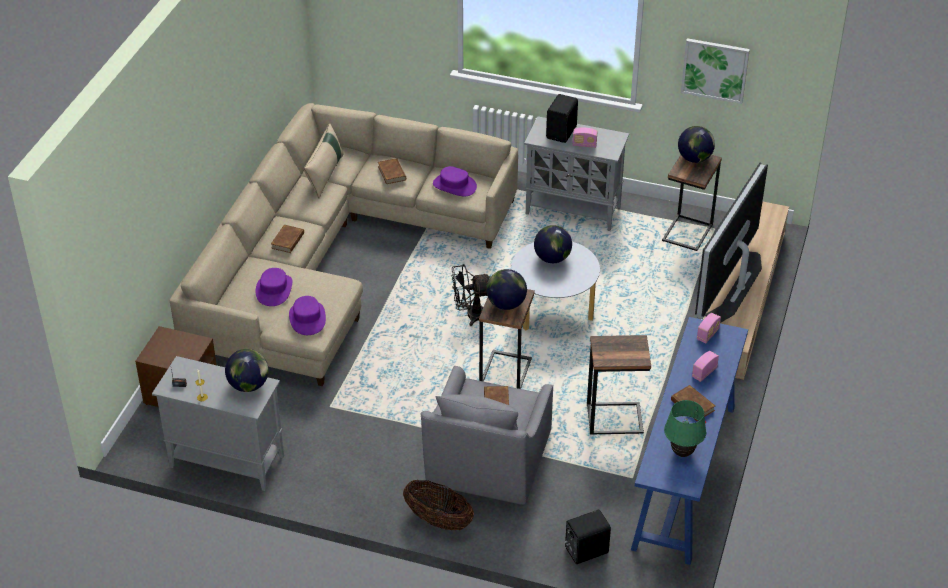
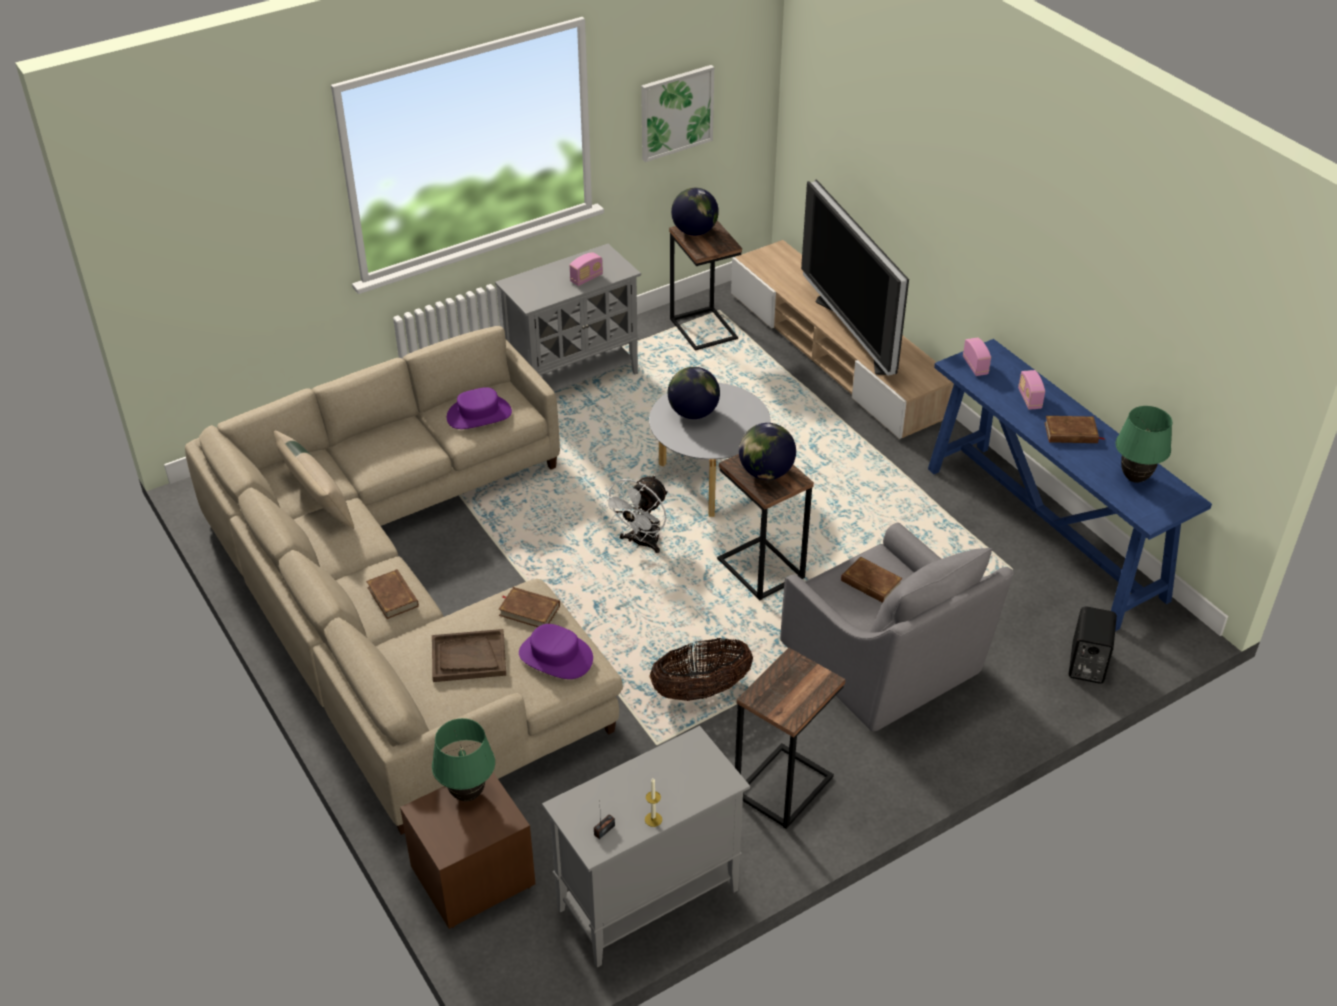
camera: 50 degrees left, 0 degrees up
(188, 342) = (468, 794): none -> green table lamp
(249, 385) = (679, 760): globe -> none
(274, 290) = (468, 657): purple hat -> brown tray
(392, 173) = (392, 447): brown book -> brown book (529, 610)
(438, 520) = (936, 756): basket -> basket (701, 690)
(470, 315) = (641, 543): black fan -> white fan
(562, 132) = (546, 281): black speaker -> none
(614, 418) = (914, 532): side table -> side table (782, 785)

